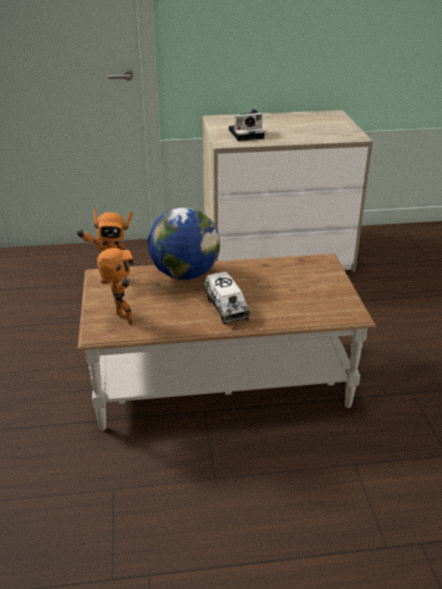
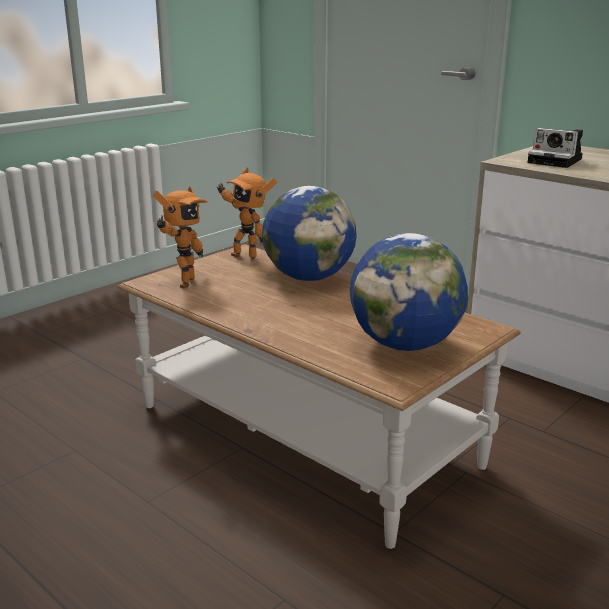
camera: 50 degrees right, 10 degrees down
(226, 307) = (282, 314): toy truck -> none
(315, 290) = (405, 344): none -> globe

